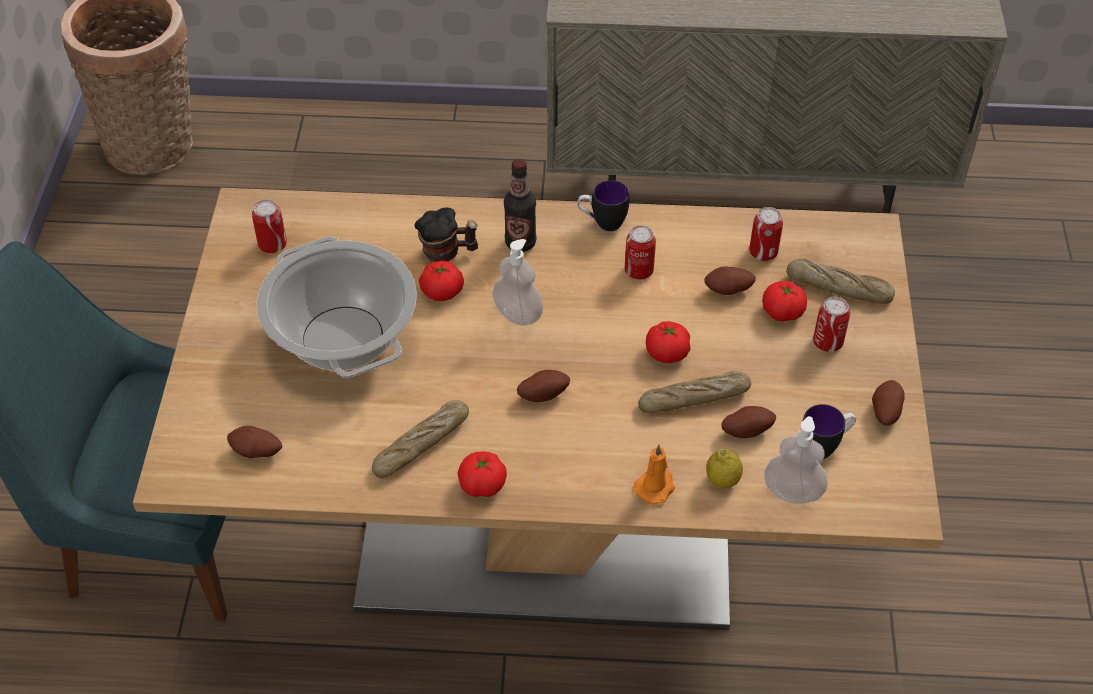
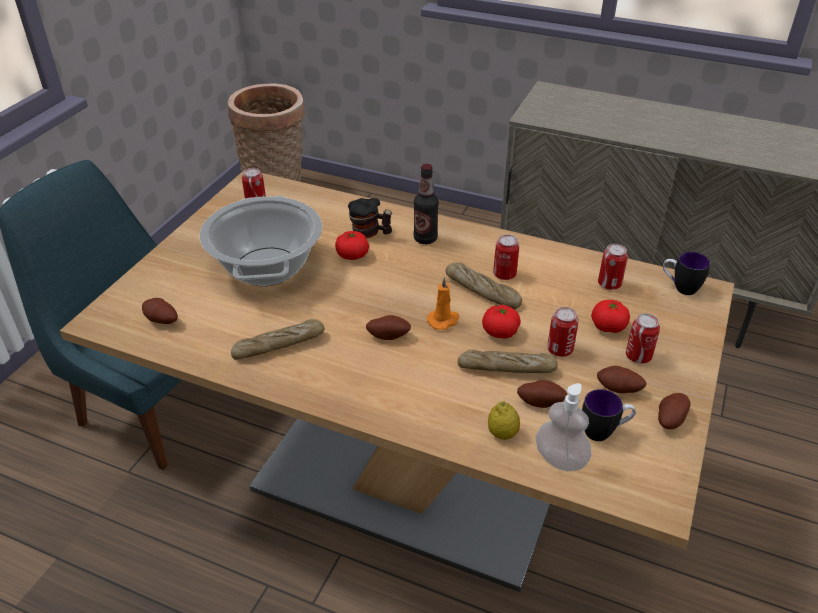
camera: 20 degrees right, 10 degrees down
(482, 484) = (307, 384): tomato -> none
(518, 314) = (399, 281): soap dispenser -> none
(602, 223) = (492, 240): mug -> mug (680, 288)
(655, 486) = (443, 423): orange candle -> orange candle (444, 320)
(728, 291) = (569, 303): potato -> potato (618, 390)
(741, 357) = (560, 349): none -> can
(838, 288) = (663, 321): bread -> bread (482, 291)

